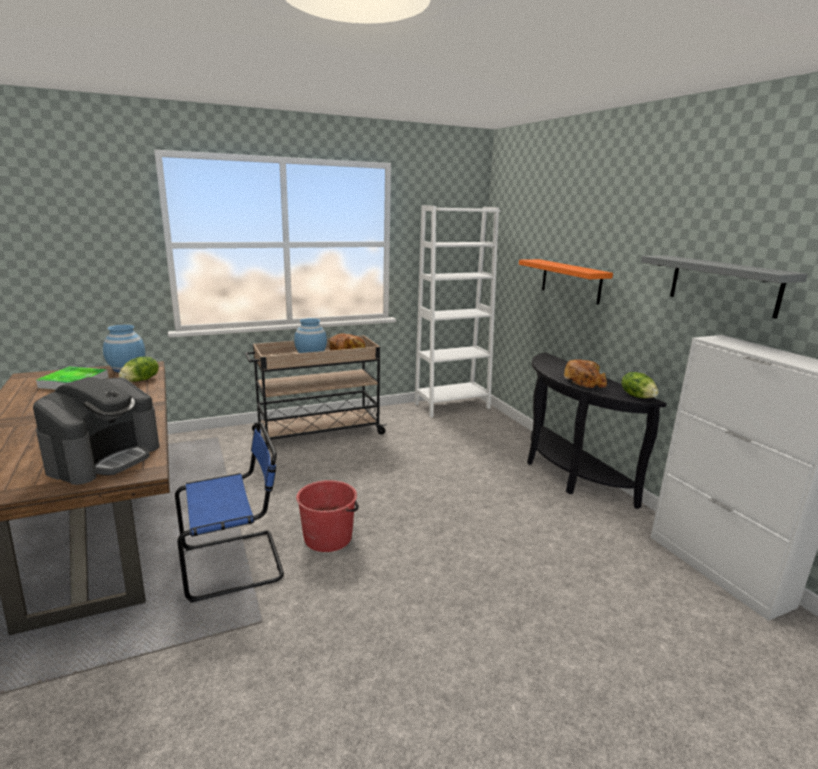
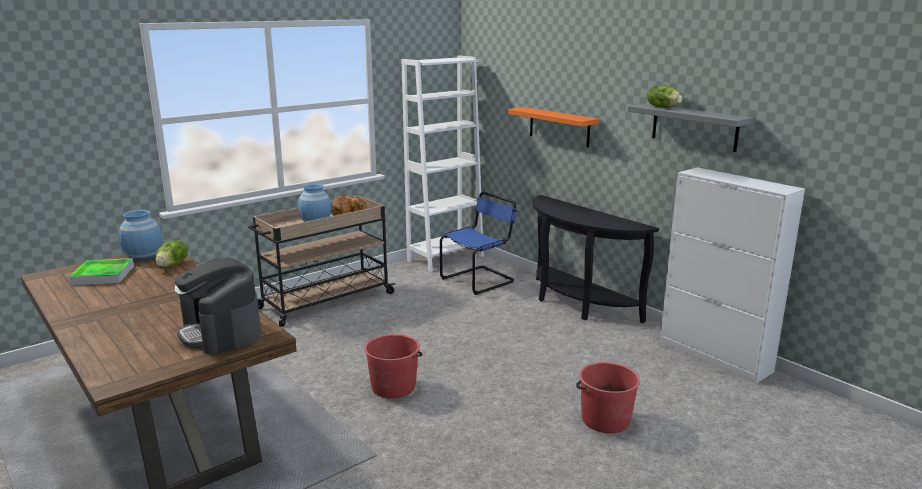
camera: 15 degrees left, 0 degrees up
(104, 458) = (221, 332): coffee machine -> coffee machine turned 135 degrees clockwise
(236, 563) = (323, 420): blue chair -> blue chair (479, 280)
(546, 632) = (605, 419): none -> red bucket
(585, 381) = (587, 218): bread -> none
(637, 396) = (635, 225): lettuce -> lettuce (663, 107)

